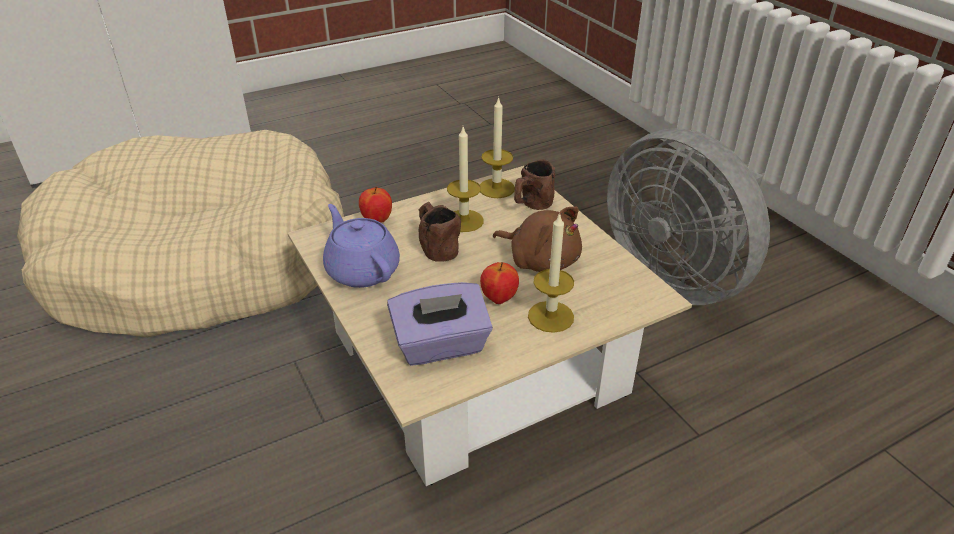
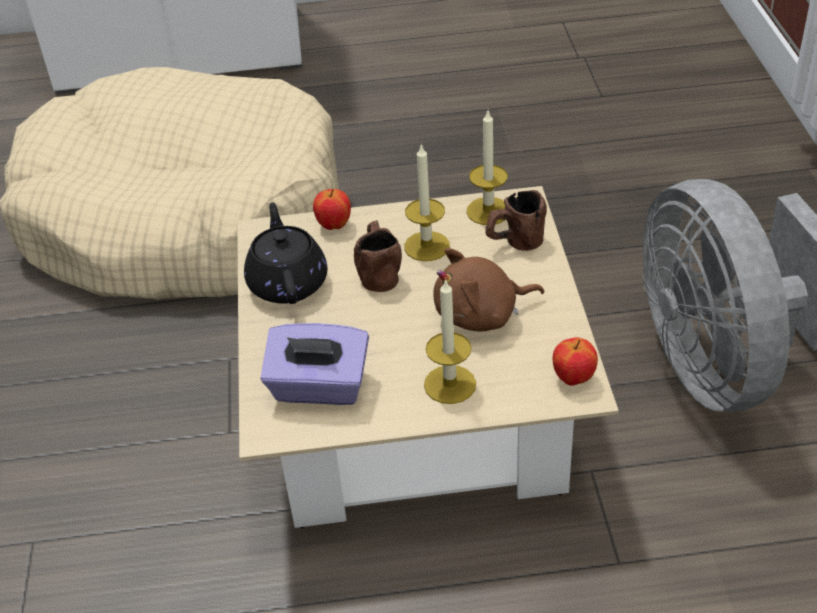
camera: 25 degrees right, 5 degrees up
(362, 270) = (287, 282): purple teapot -> black teapot
(499, 299) = (408, 350): apple -> apple (573, 378)
(541, 260) = (481, 315): brown plush toy -> brown plush toy turned 105 degrees clockwise

